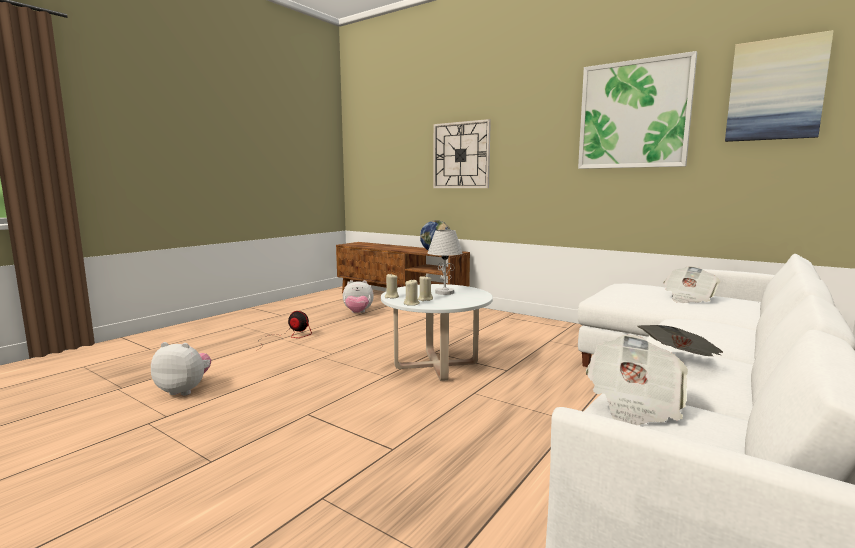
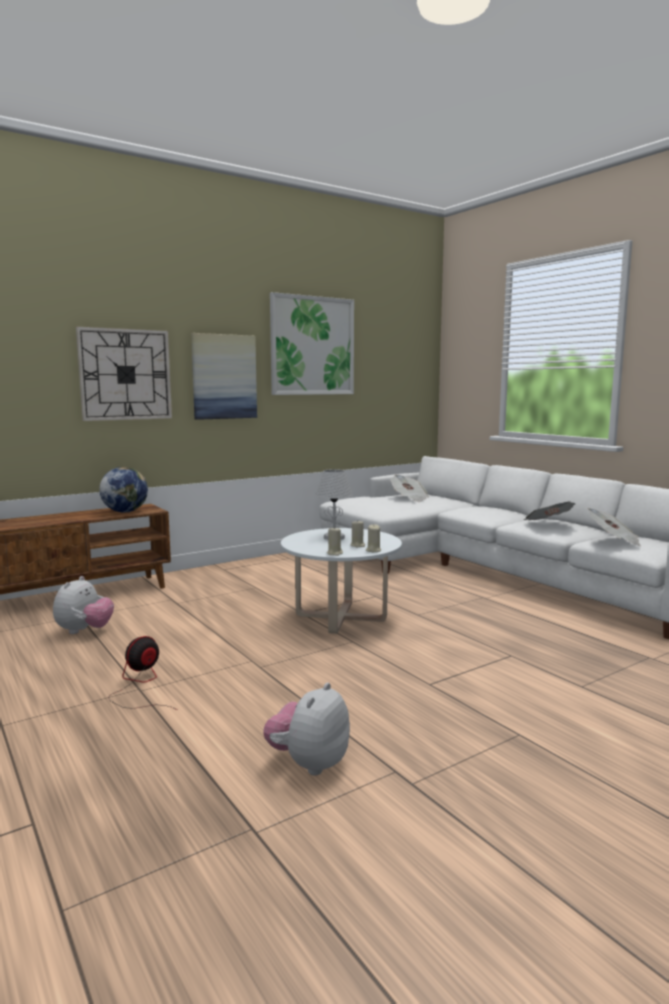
camera: 70 degrees left, 0 degrees up
(775, 90) = (394, 339): picture -> picture (224, 377)

